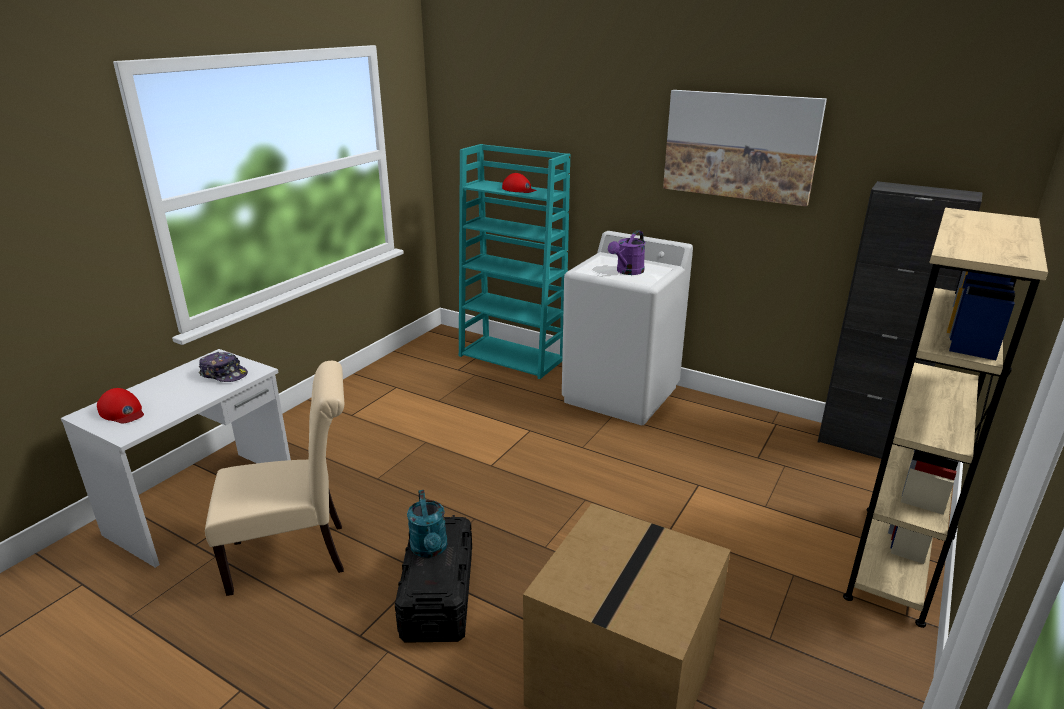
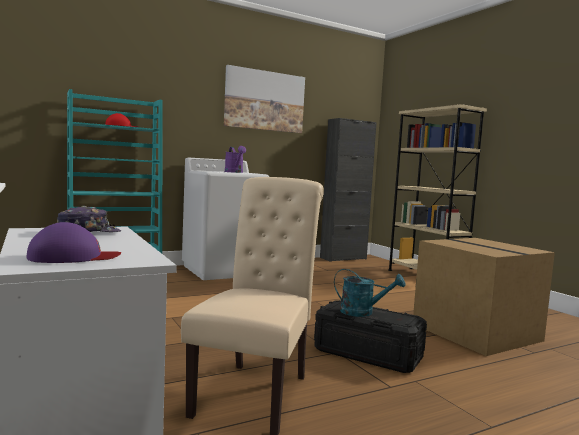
camera: 60 degrees left, 20 degrees down
(122, 412) = (73, 257): red cap -> purple cap

